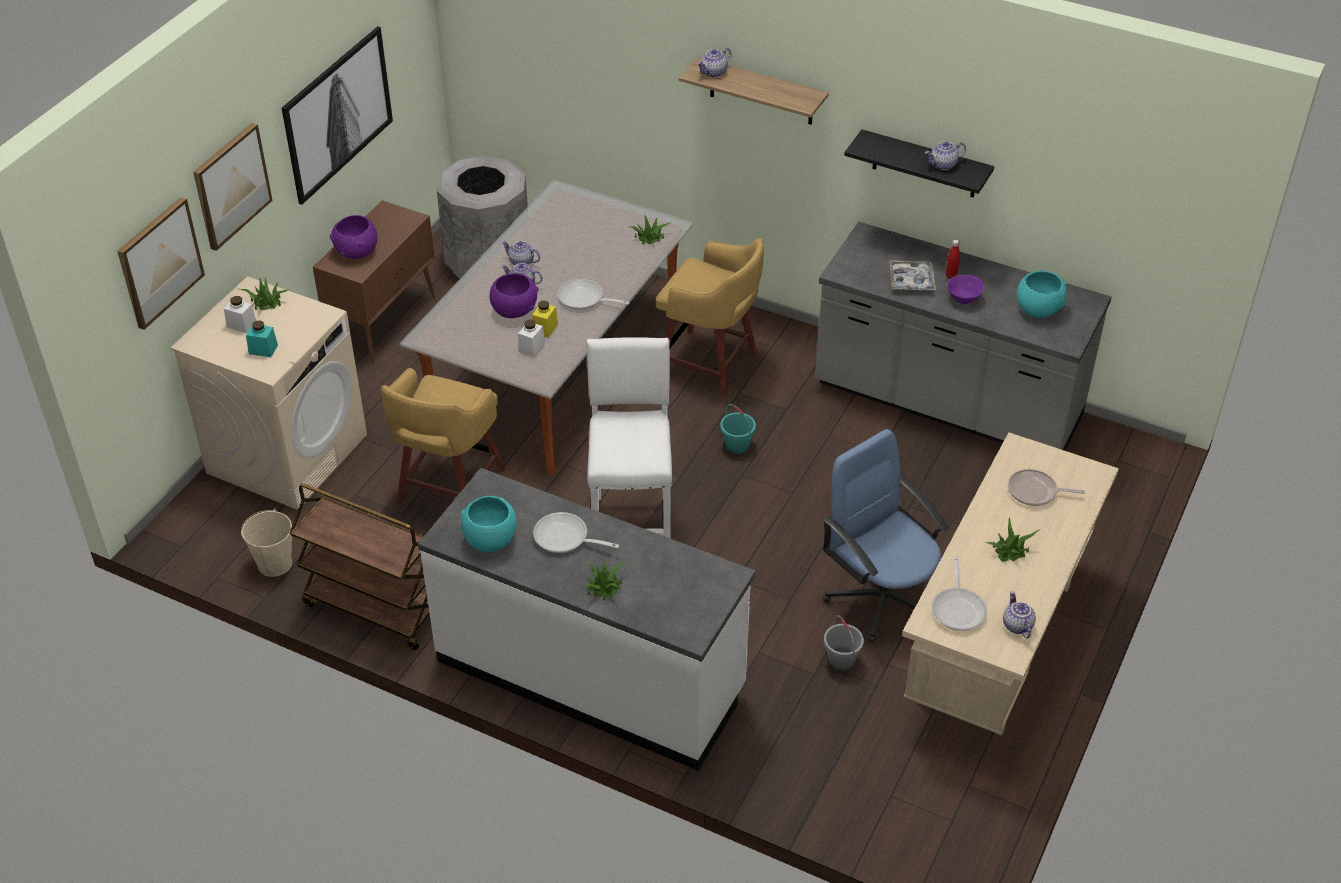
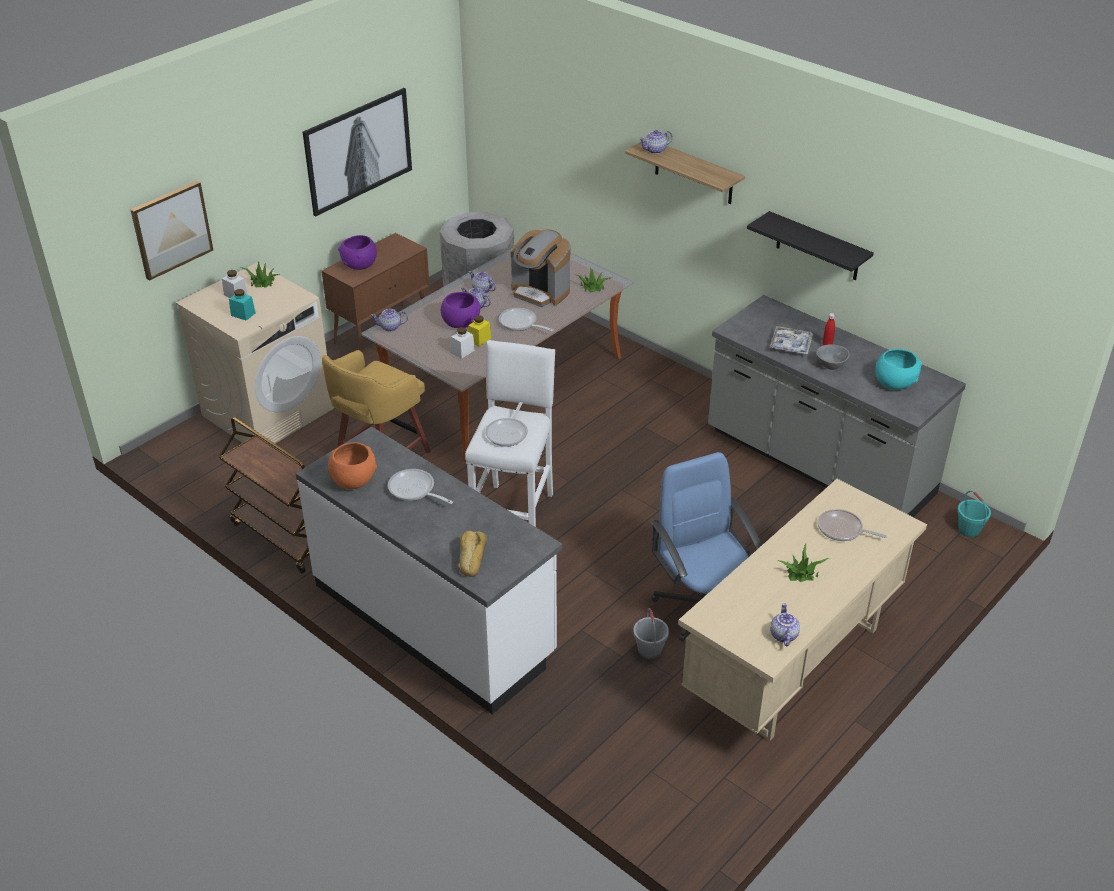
camera: 15 degrees right, 5 degrees down
(231, 185) = (247, 184): picture -> none
(275, 564) = (223, 489): beige bucket -> none
(489, 539) = (353, 480): turquoise bowl -> orange bowl
(591, 254) = (540, 292): none -> coffee machine
(604, 586) = (429, 532): potted plant -> none
(663, 606) = (471, 557): none -> bread
(710, 364) = (627, 402): yellow stool -> none
(737, 446) = (626, 466): turquoise bucket -> turquoise bucket (969, 530)
(943, 165) = (828, 245): teapot -> teapot (390, 327)
(958, 608) = (736, 611): frying pan -> frying pan (508, 432)
(962, 298) = (830, 365): purple bowl -> grey bowl

